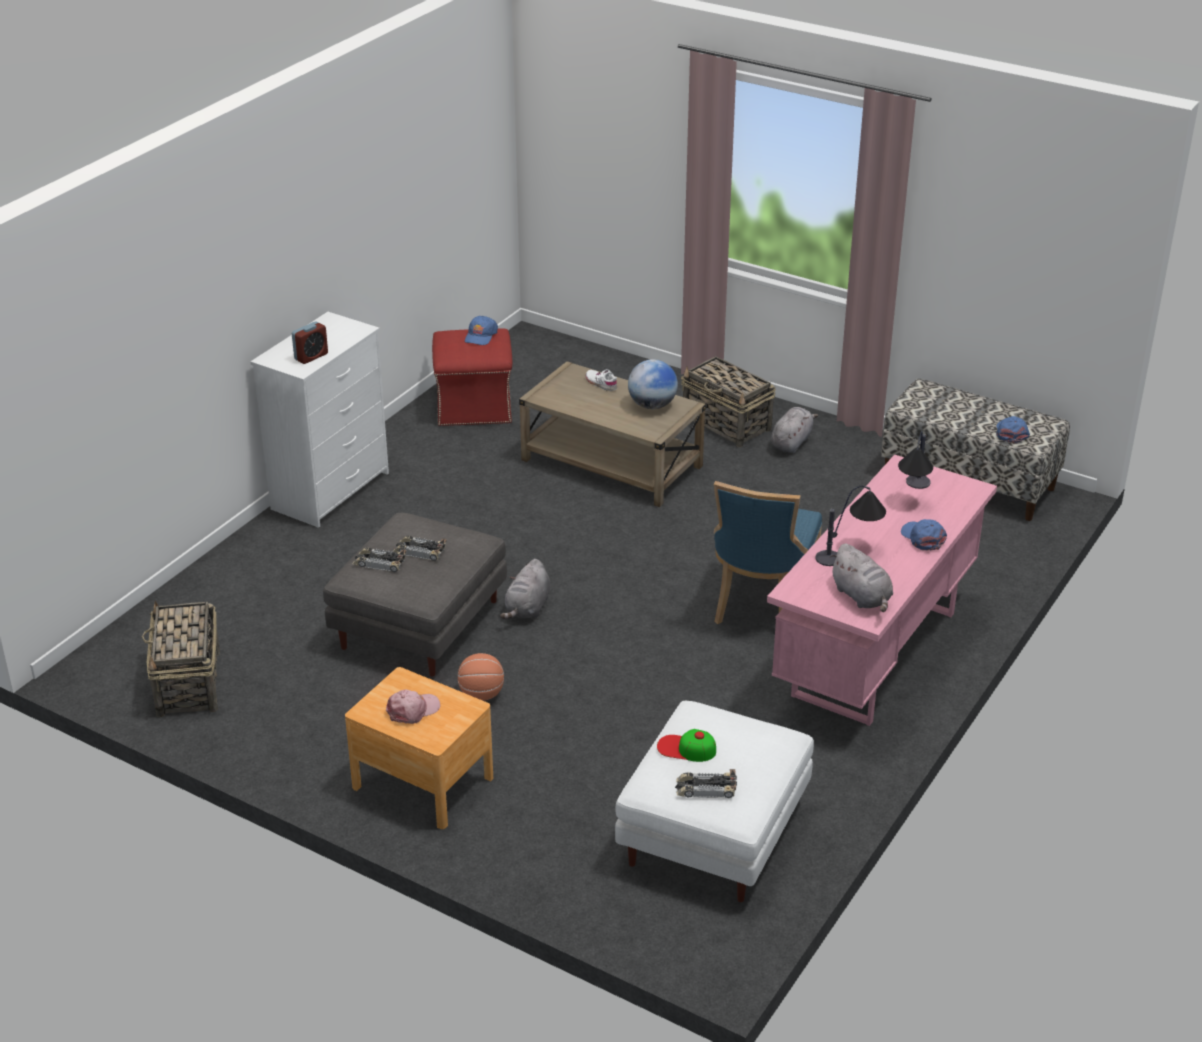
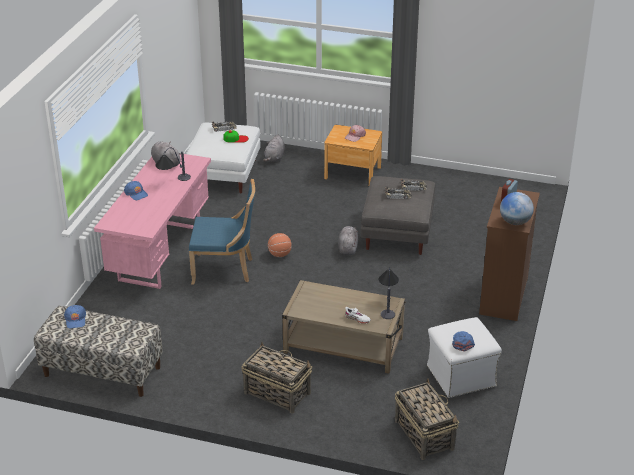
camera: 165 degrees right, 0 degrees up
(188, 684) = (484, 191): basket -> basket (424, 434)
(332, 490) = (503, 297): white dresser -> brown dresser
(475, 407) = (460, 376): red ottoman -> white ottoman
(481, 694) = (348, 207): basketball -> basketball (280, 254)
(652, 405) = (316, 307): globe -> globe (515, 222)
(760, 603) = (225, 270): blue chair -> blue chair turned 90 degrees clockwise
(791, 442) = (227, 384): grey plush toy -> grey plush toy (274, 158)
(914, 495) = (140, 215): table lamp -> table lamp (387, 305)

